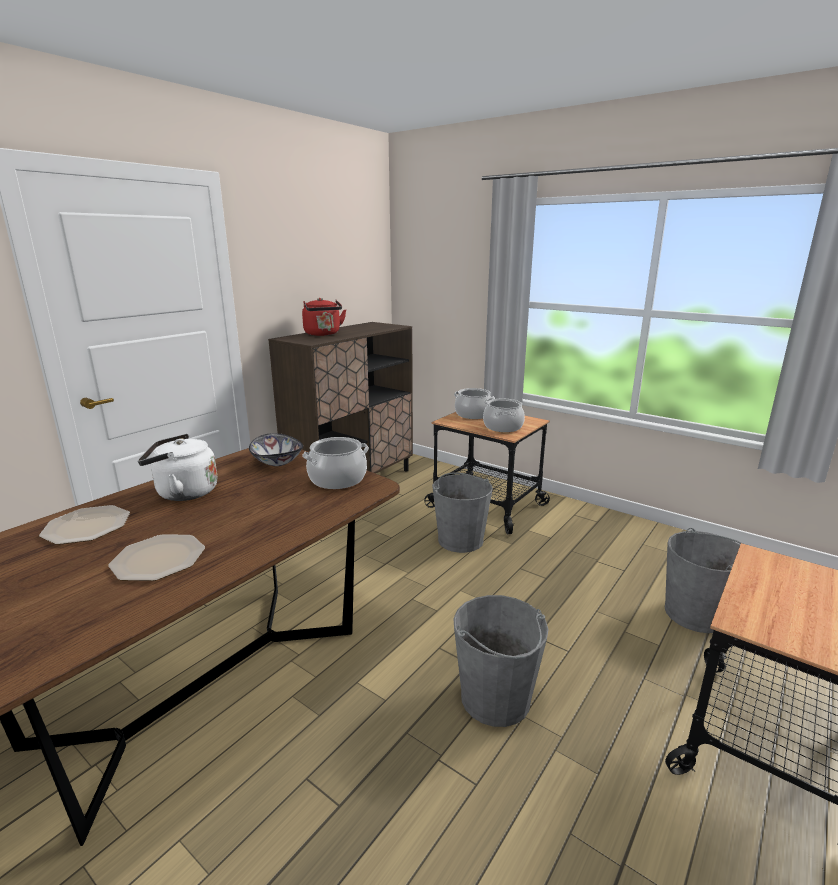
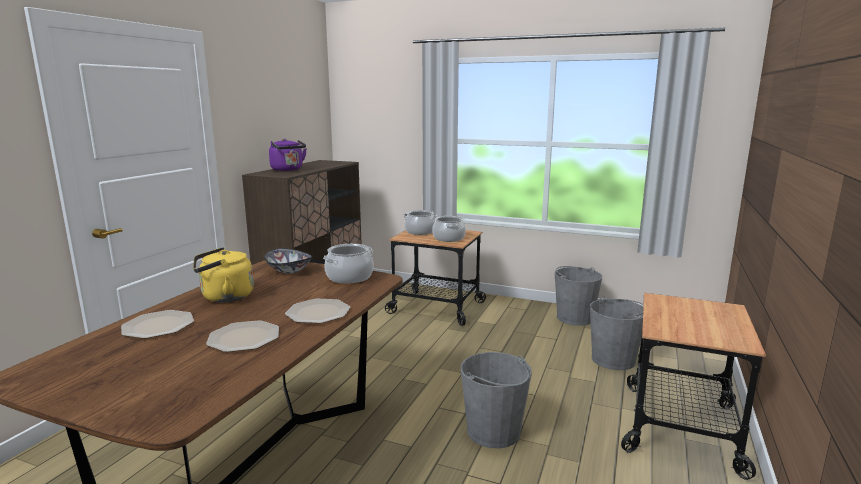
camera: 15 degrees left, 5 degrees down
(183, 493) = (224, 297): white kettle -> yellow kettle
(267, 531) = (319, 312): none -> plate
(323, 334) = (288, 170): red kettle -> purple kettle
(460, 540) = (425, 334): grey bucket -> grey bucket (574, 318)

